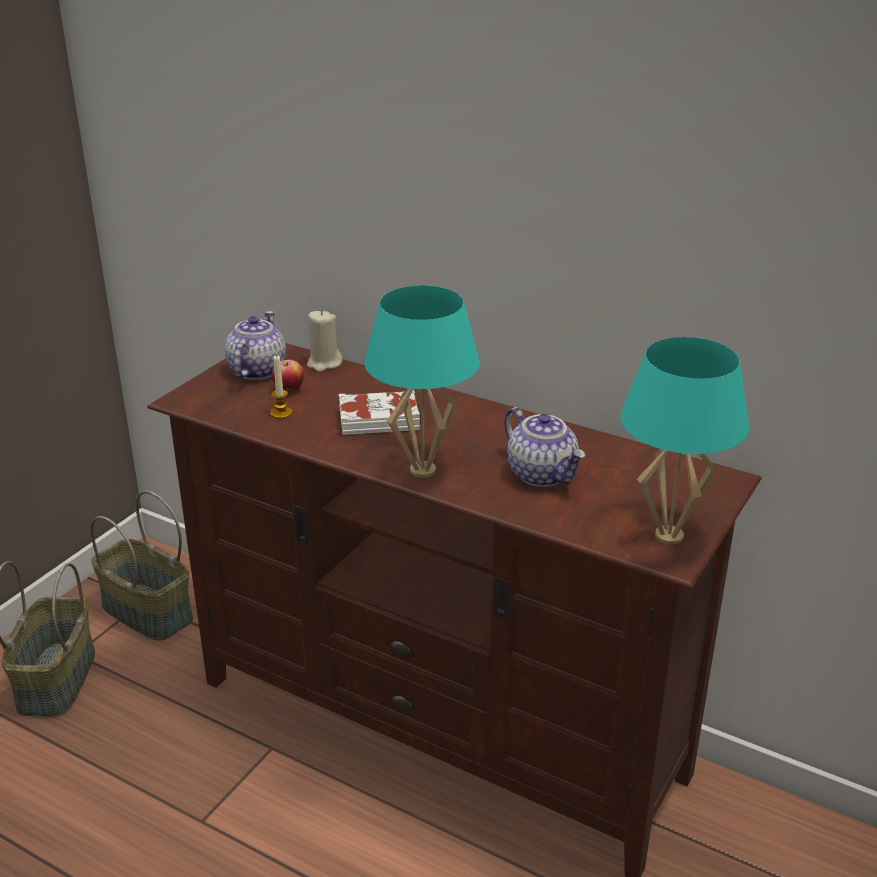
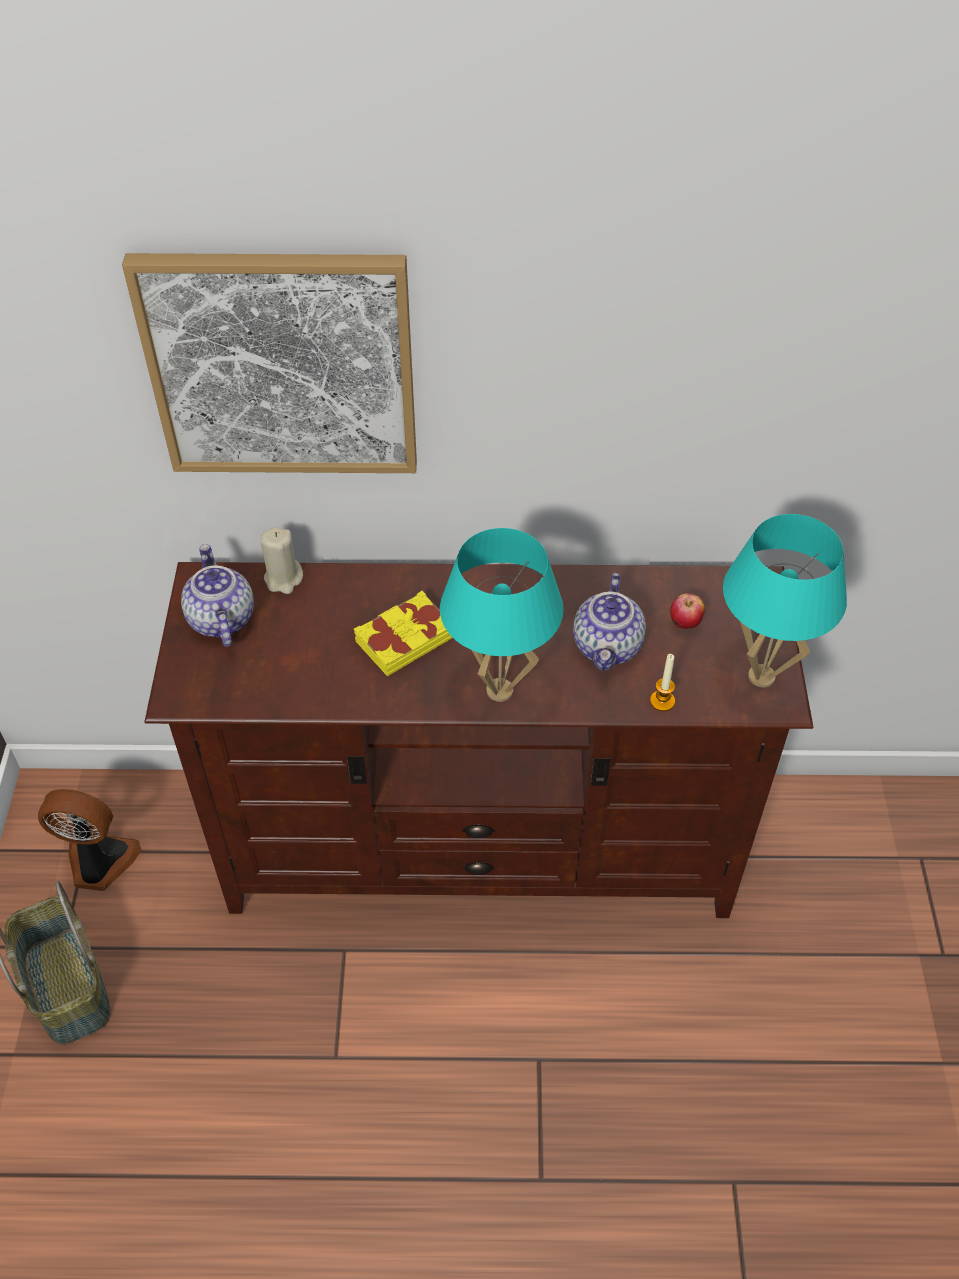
camera: 30 degrees left, 20 degrees up
(145, 612) = (99, 863): basket -> fan
(281, 413) = (300, 672): candle -> candle (662, 701)
(289, 390) = (280, 635): apple -> apple (685, 624)
(351, 154) = (282, 365): none -> picture
(378, 419) = (404, 638): white book -> yellow book
(543, 474) = (608, 647): teapot -> teapot turned 75 degrees clockwise

